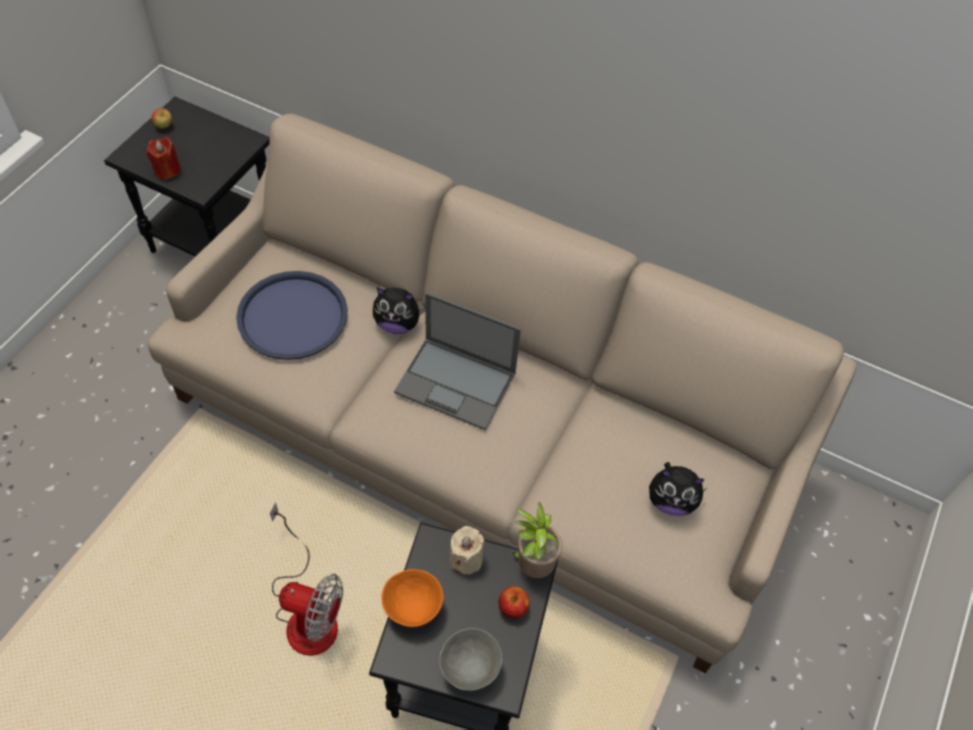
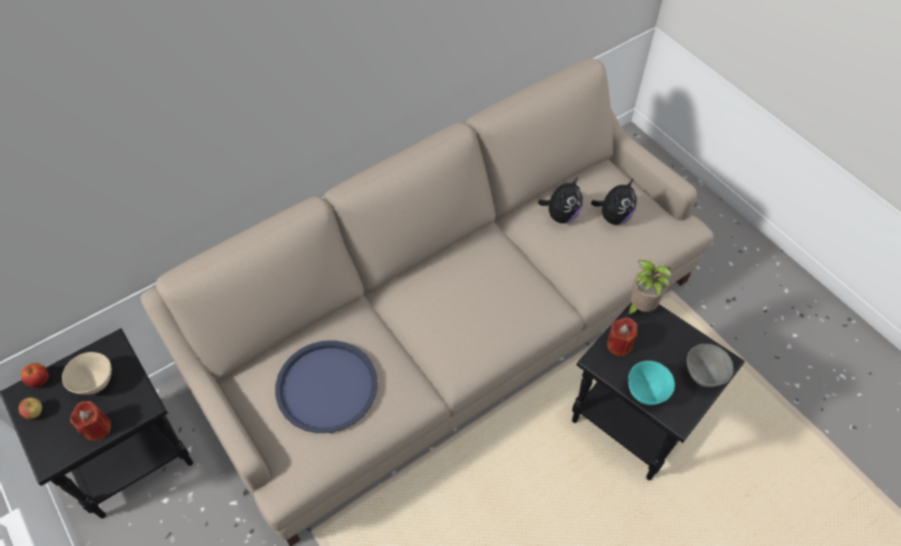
camera: 60 degrees left, 0 degrees up
(208, 149) = (96, 383): none -> beige bowl
(307, 612) = (544, 509): fan -> none
(397, 324) = (374, 317): plush toy -> plush toy (561, 215)
(412, 609) = (646, 393): orange bowl -> turquoise bowl
(457, 383) = (458, 297): laptop -> none
(466, 559) = (619, 345): beige candle -> red candle
(512, 608) = (667, 332): apple -> apple (39, 380)

